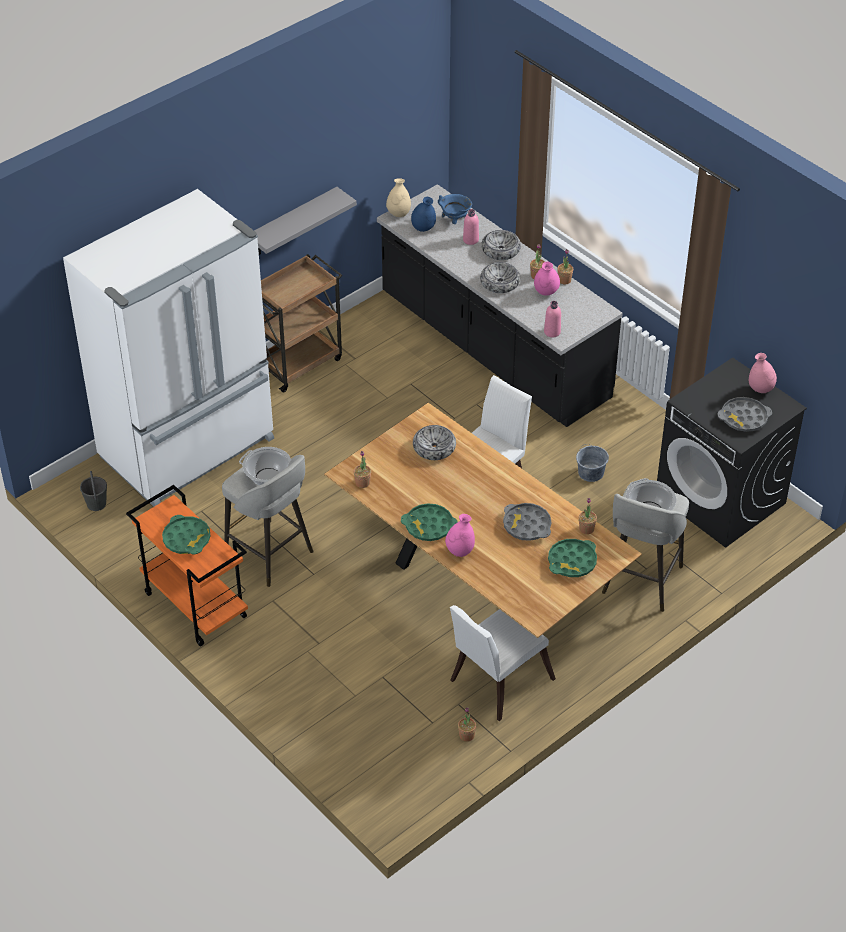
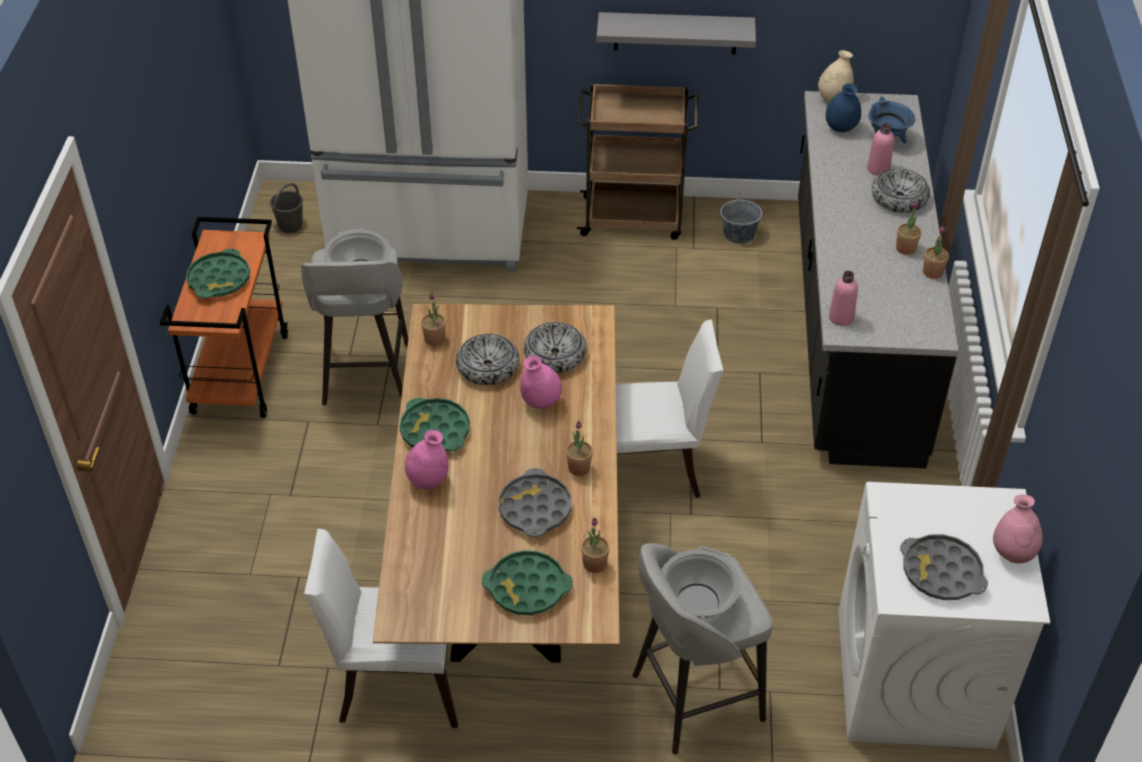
camera: 45 degrees right, 0 degrees up
(466, 735) = (290, 709): potted plant -> potted plant (579, 468)
(499, 282) = (851, 230): bowl -> bowl (487, 366)
(546, 292) = (892, 271): pink vase -> pink vase (541, 402)
(591, 473) = (793, 533): grey bucket -> grey bucket (739, 234)
(721, 499) = (915, 679): black washing machine -> white washing machine

